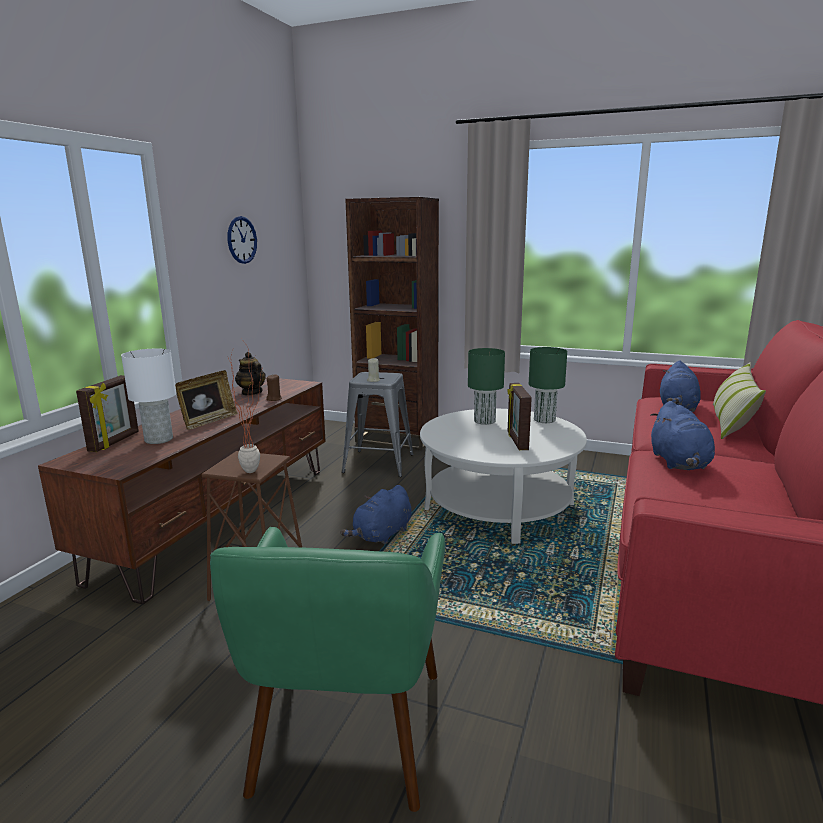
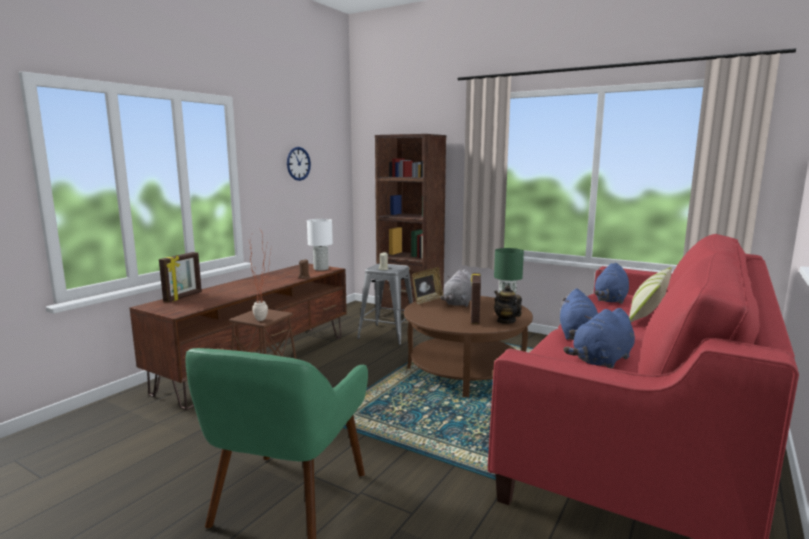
camera: 10 degrees right, 5 degrees down
(159, 439) = (212, 297): white table lamp -> white table lamp (321, 269)
(208, 421) = (250, 288): picture frame -> picture frame (427, 300)
(251, 392) = (291, 272): teapot -> teapot (506, 321)
(381, 535) = (367, 382): blue plush toy -> blue plush toy (601, 361)
(485, 421) = (459, 303): green table lamp -> grey plush toy
(499, 507) = (465, 371): white coffee table -> brown coffee table

